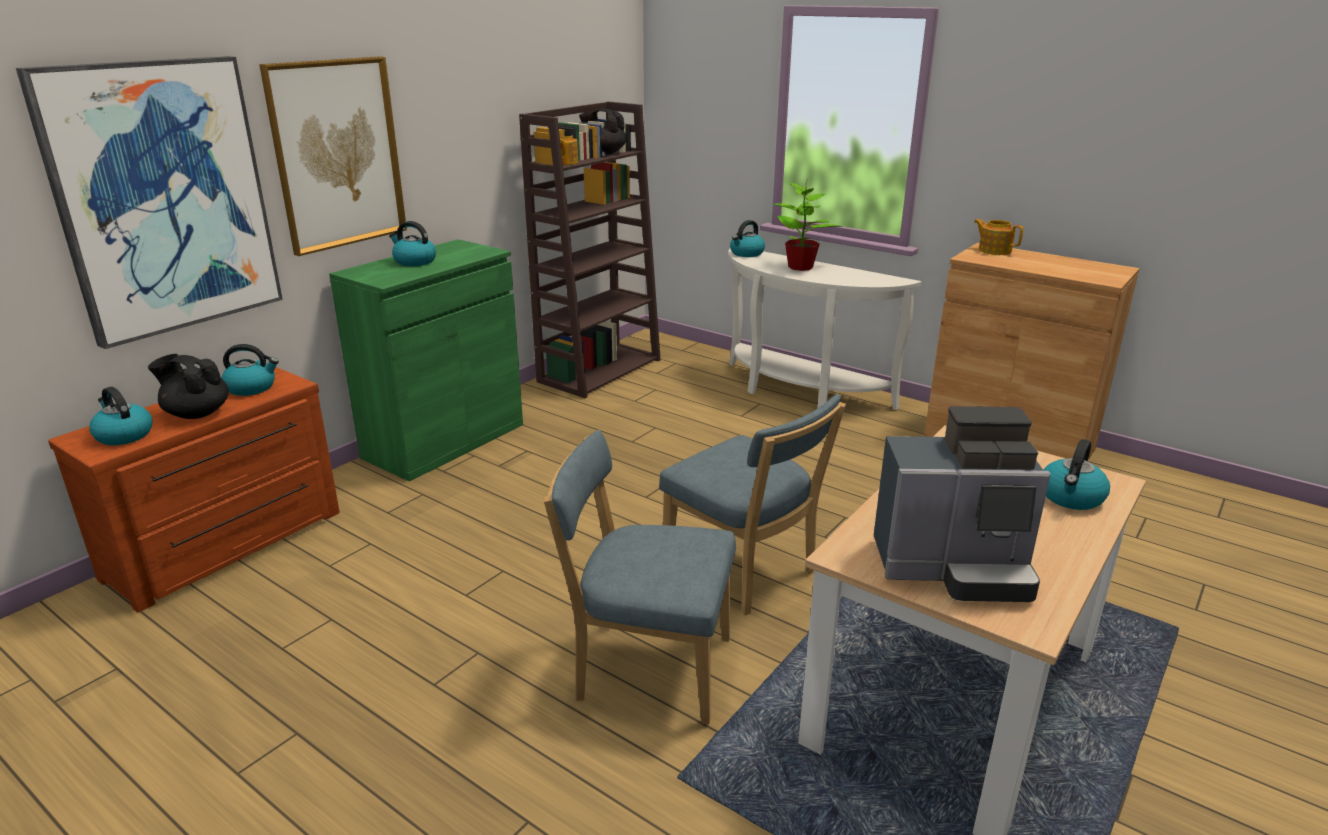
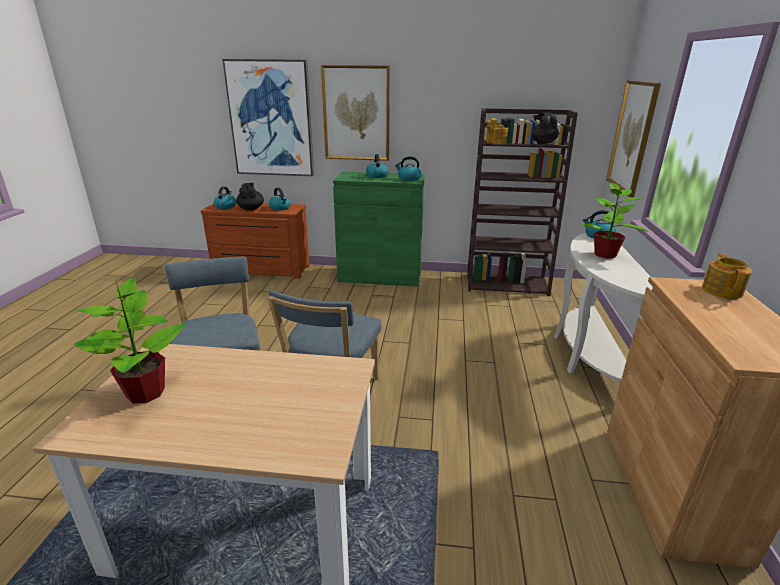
camera: 60 degrees right, 0 degrees up
(699, 127) = (632, 137): none -> picture
(954, 568) = (146, 392): coffee machine -> potted plant
(1071, 497) = (277, 434): kettle -> kettle (409, 178)

